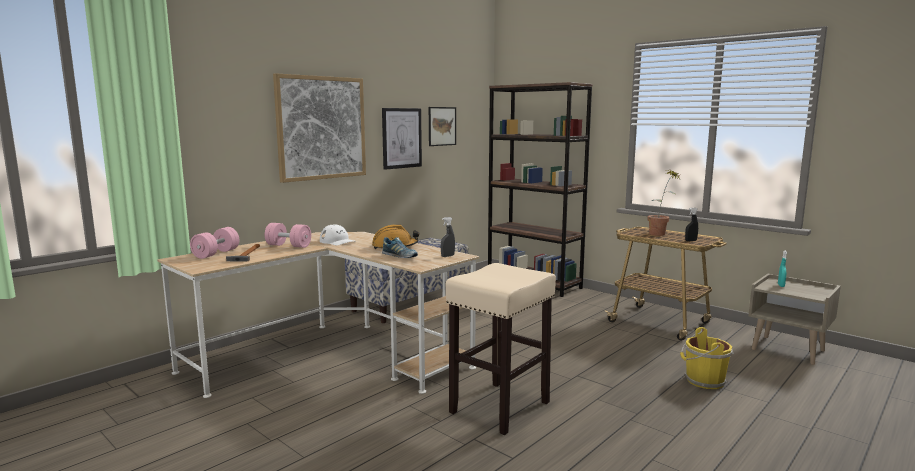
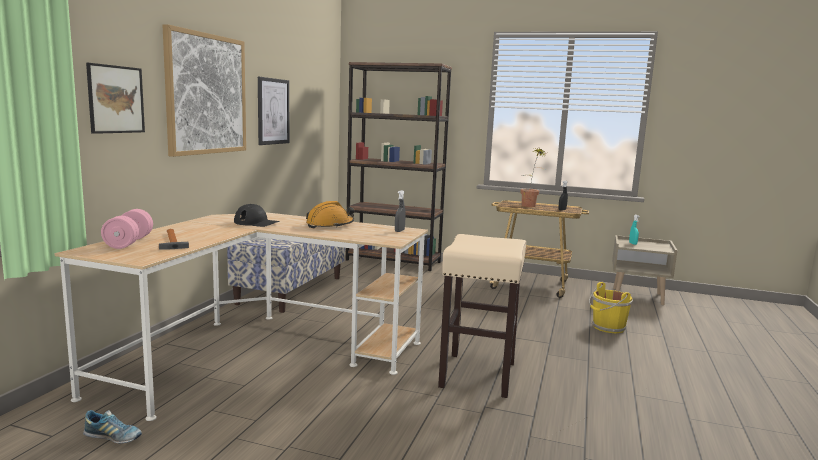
camera: 25 degrees left, 0 degrees up
(288, 246) = (207, 230): pink dumbbell -> none
(337, 241) = (256, 223): white cap -> black cap
(400, 257) = (354, 234): shoe -> shoe (113, 437)
(442, 126) = (303, 101): picture -> picture (116, 99)

